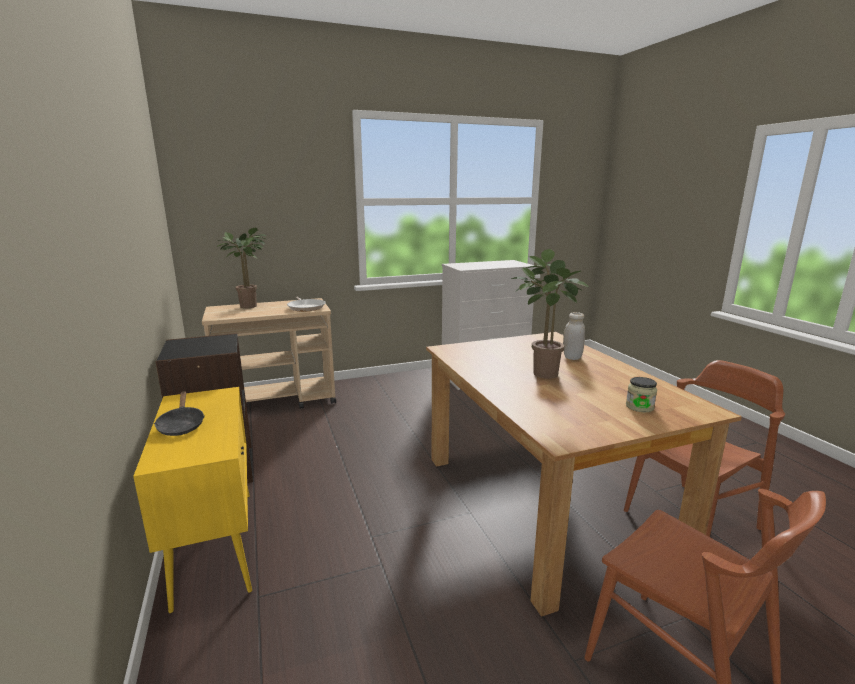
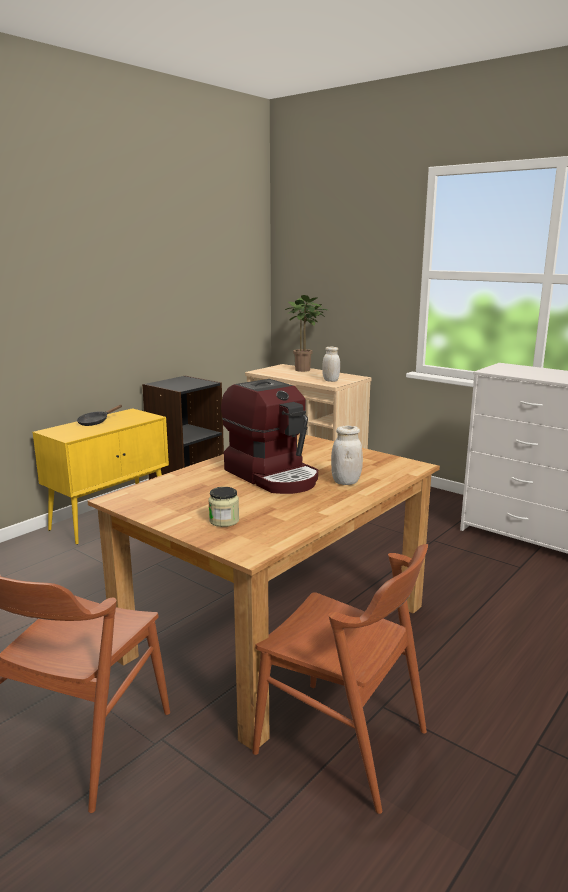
camera: 60 degrees right, 0 degrees up
(306, 307) = (330, 380): frying pan -> white jar
(541, 373) = (273, 476): potted plant -> coffee machine

